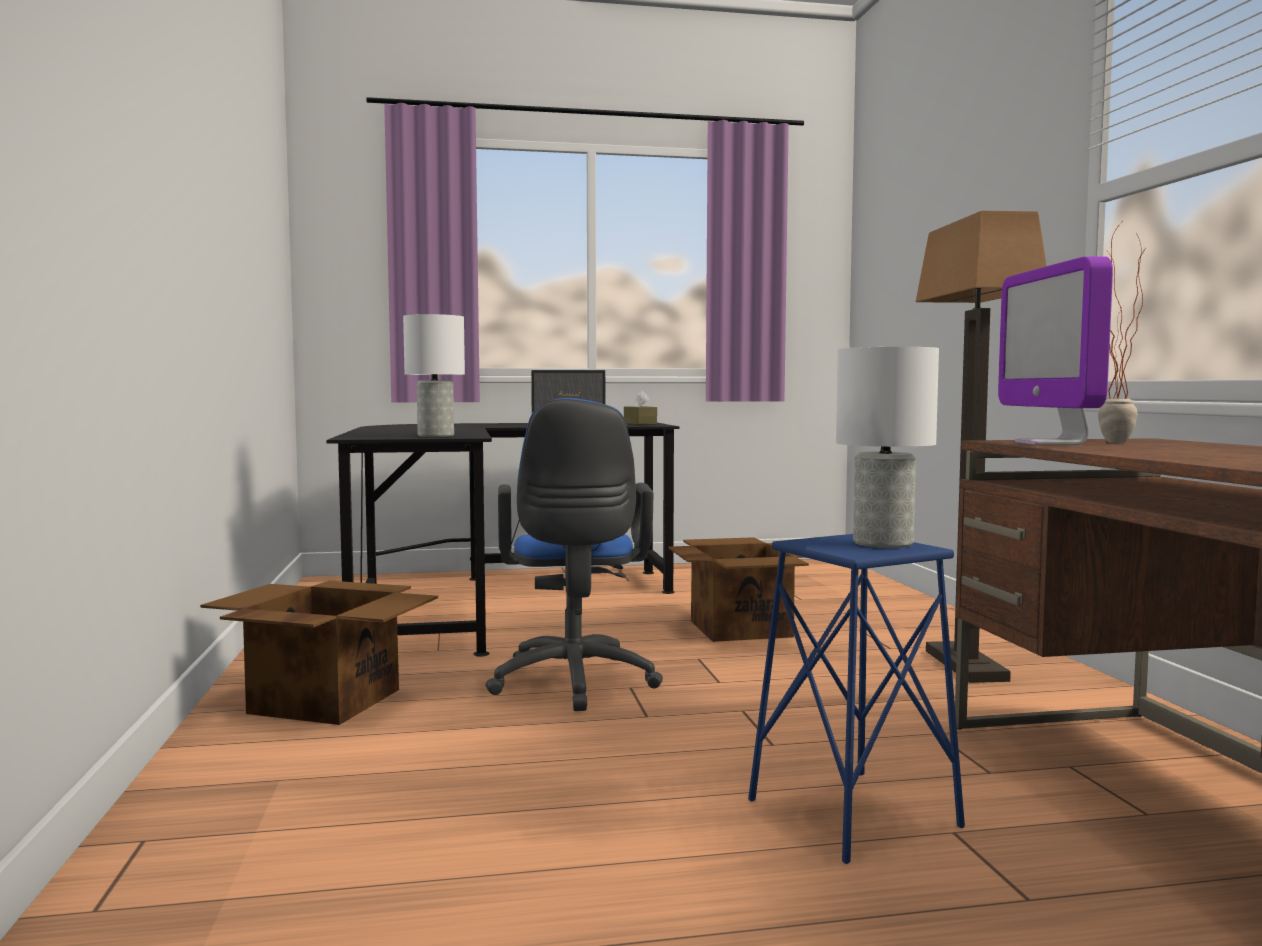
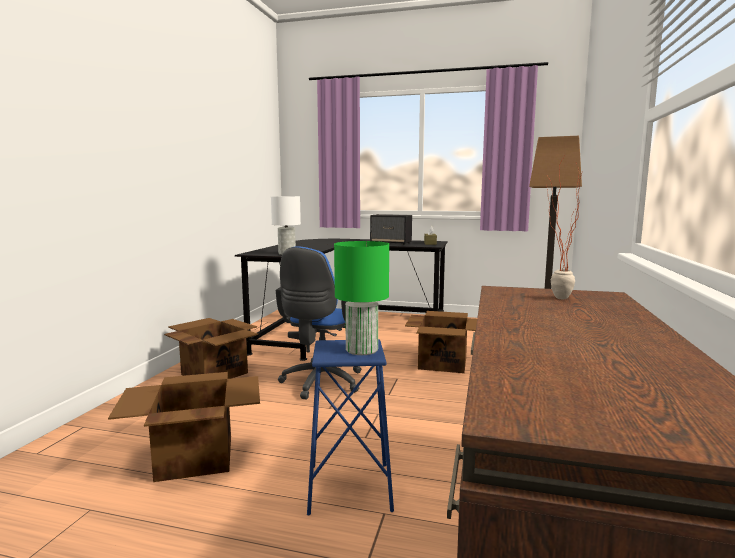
camera: 25 degrees right, 5 degrees up
(503, 834) = (194, 457): none -> cardboard box
(884, 543) = (362, 350): white table lamp -> green table lamp
(1050, 444) = (509, 296): monitor -> none

